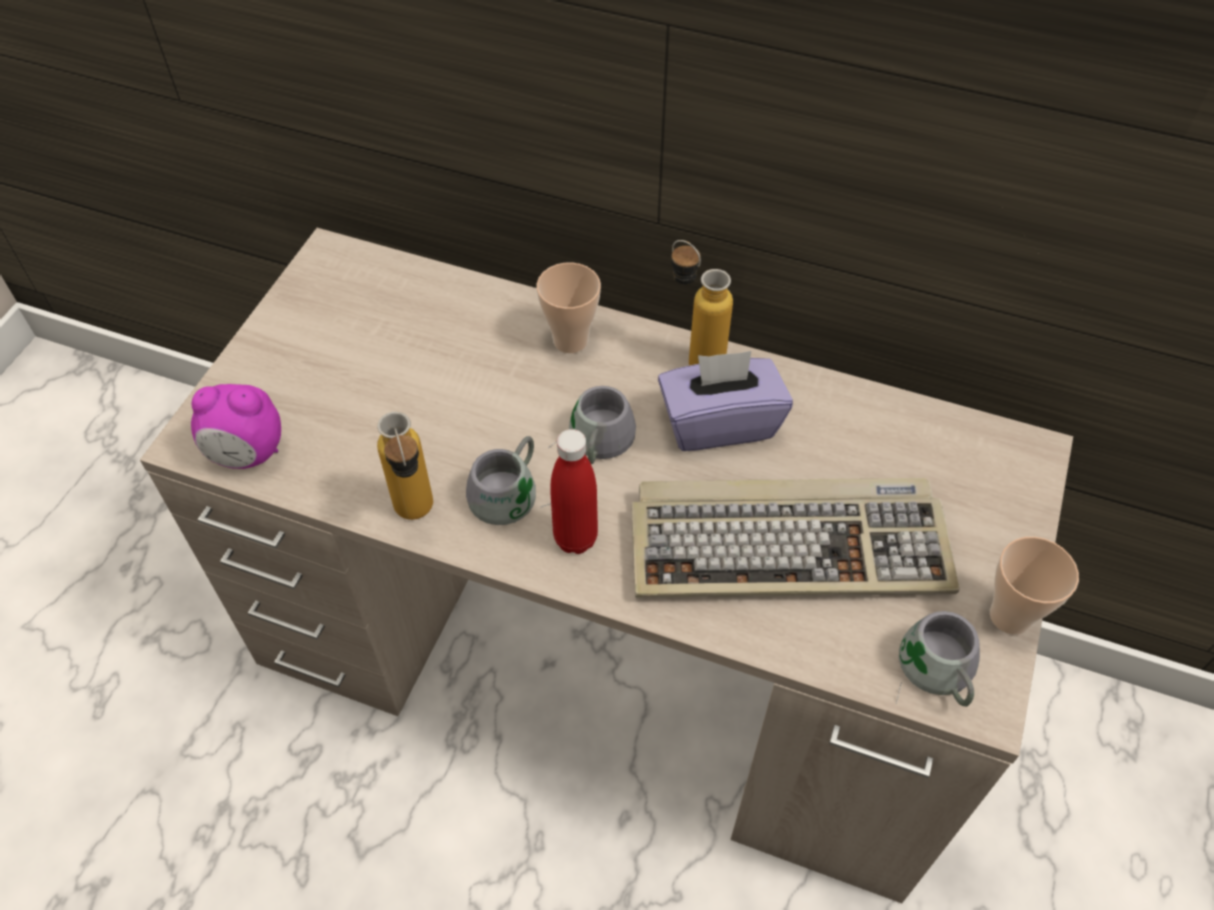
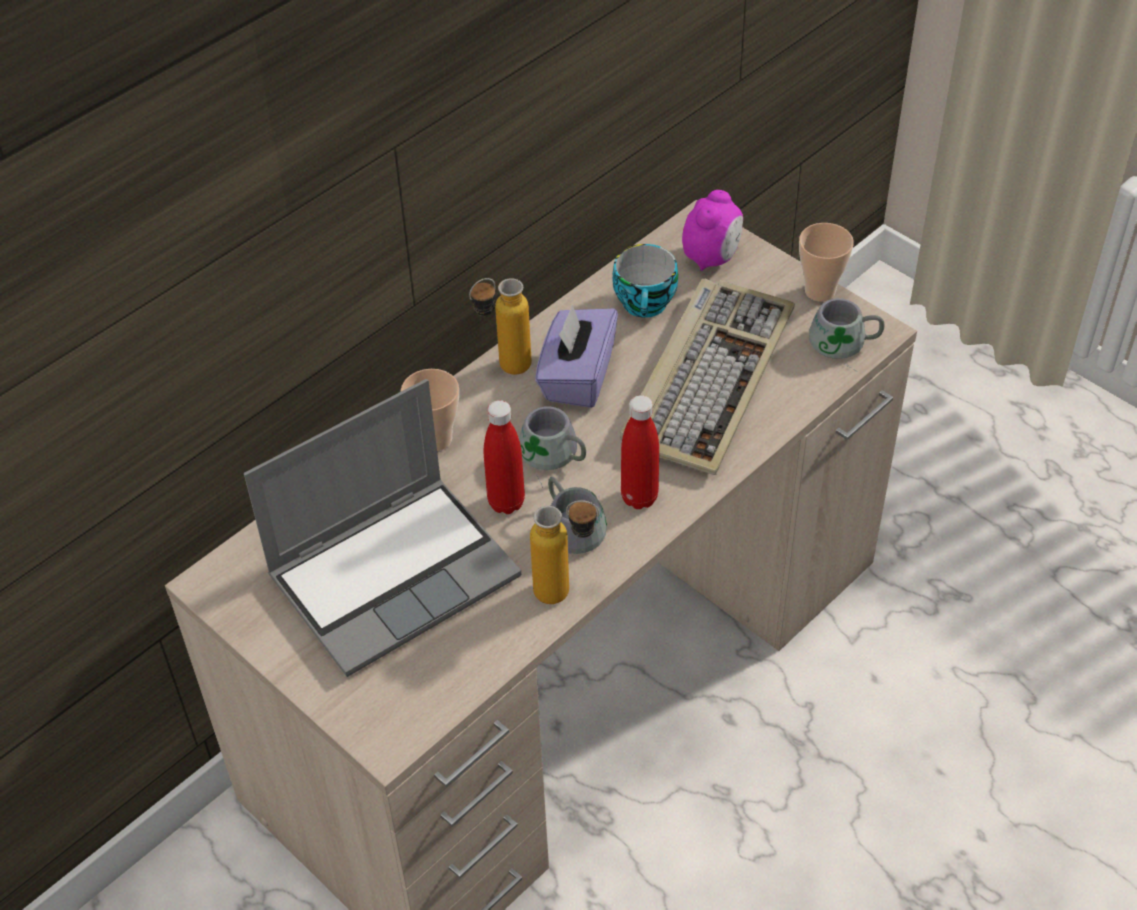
camera: 65 degrees left, 5 degrees down
(247, 454) = (428, 698): alarm clock -> alarm clock (712, 257)
(387, 373) = (395, 574): none -> laptop
(515, 425) = (506, 502): none -> red bottle
(866, 447) = (646, 305): none -> cup

